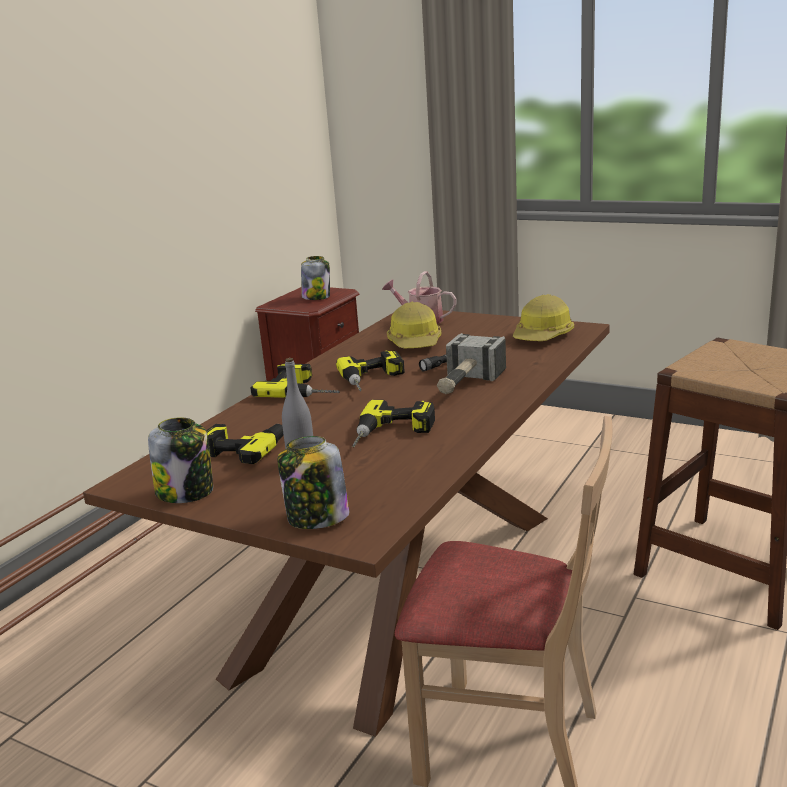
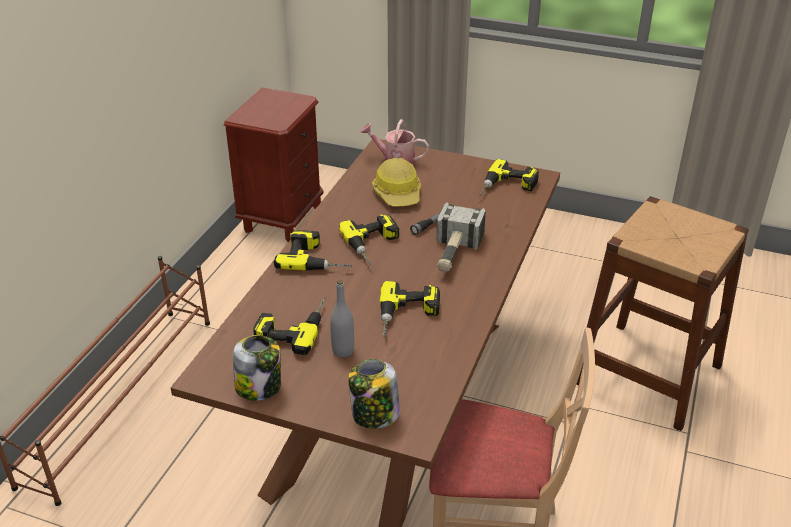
camera: 10 degrees left, 15 degrees up
(316, 297) = (280, 108): jar -> none
(543, 336) = (507, 188): hard hat -> power drill

